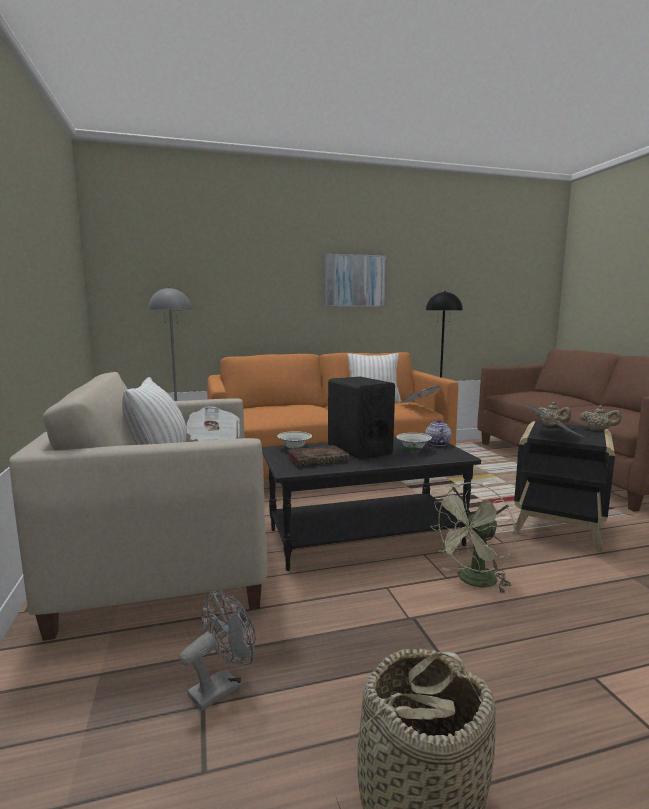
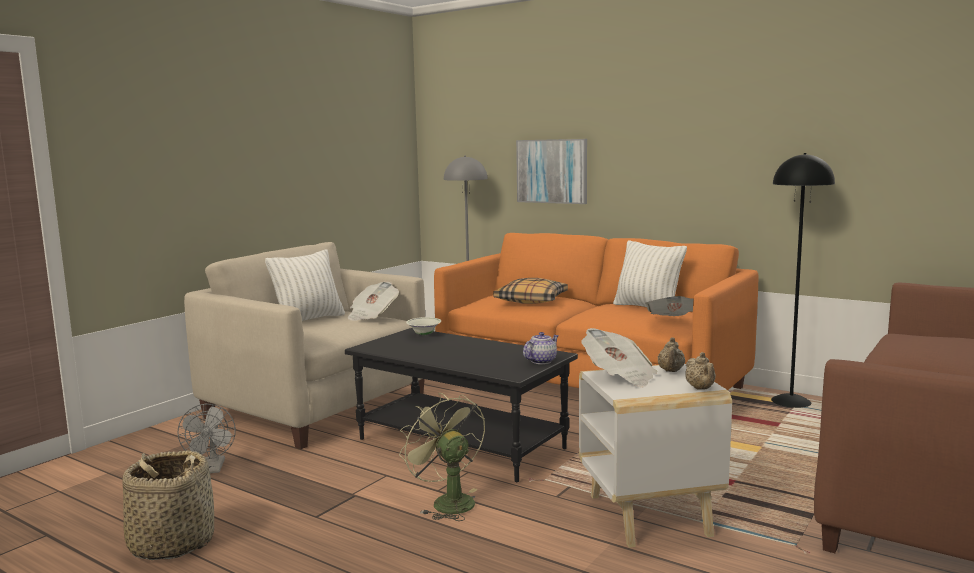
camera: 50 degrees right, 0 degrees up
(221, 687) = (212, 469): grey fan -> grey fan turned 75 degrees clockwise
(293, 409) = (531, 300): none -> pillow
(318, 459) = (407, 346): book -> none
(354, 281) = (682, 139): picture -> picture (552, 171)
(359, 449) = (462, 347): black speaker -> none
(413, 450) = (499, 359): white bowl -> none
(473, 582) = (447, 502): green fan -> green fan turned 45 degrees clockwise
(559, 529) = (650, 516): black side table -> white side table

